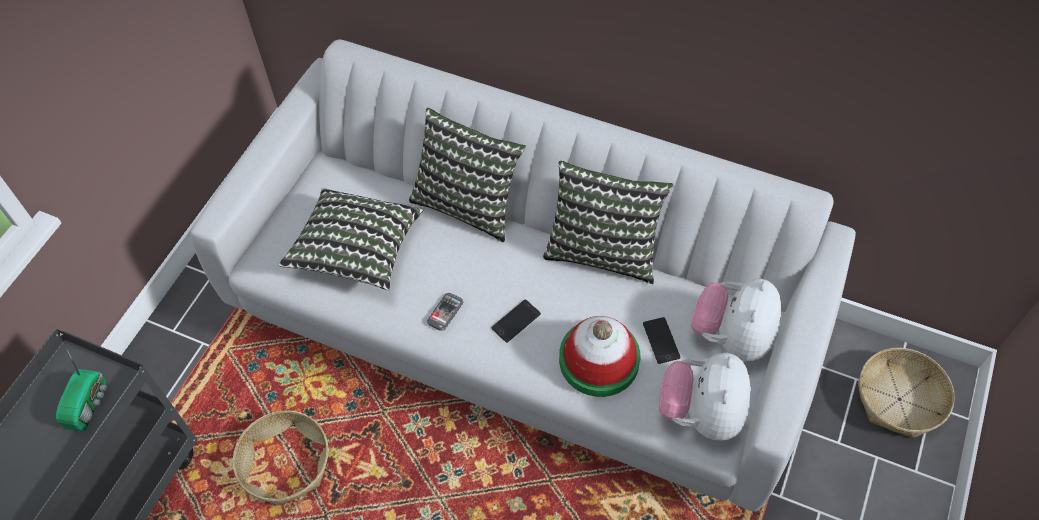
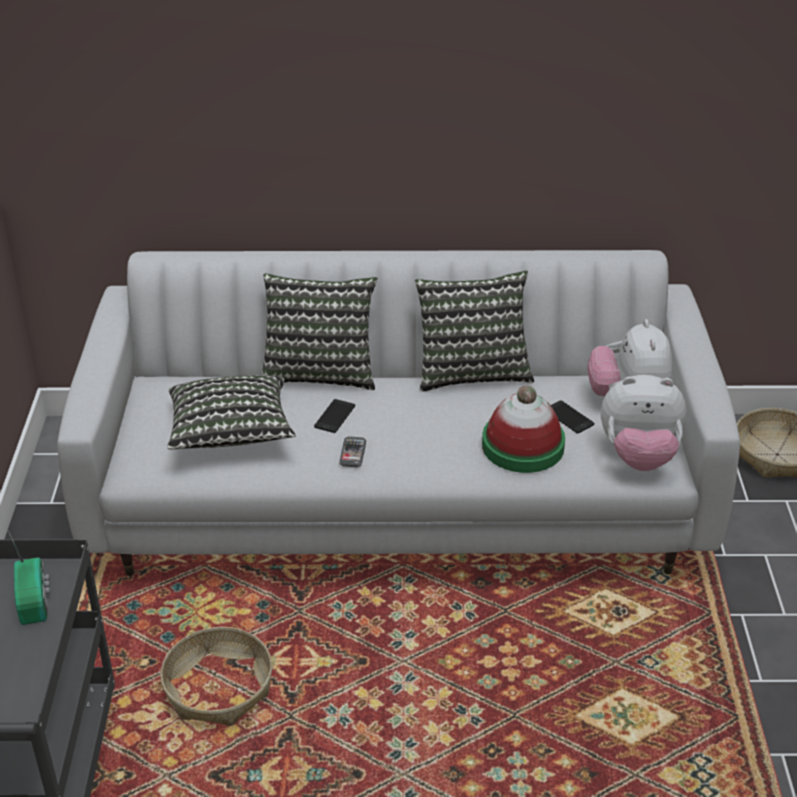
camera: 25 degrees left, 20 degrees down
(516, 321) = (426, 440): phone -> phone (335, 416)
(701, 413) = (639, 456): plush toy -> plush toy turned 75 degrees counterclockwise

